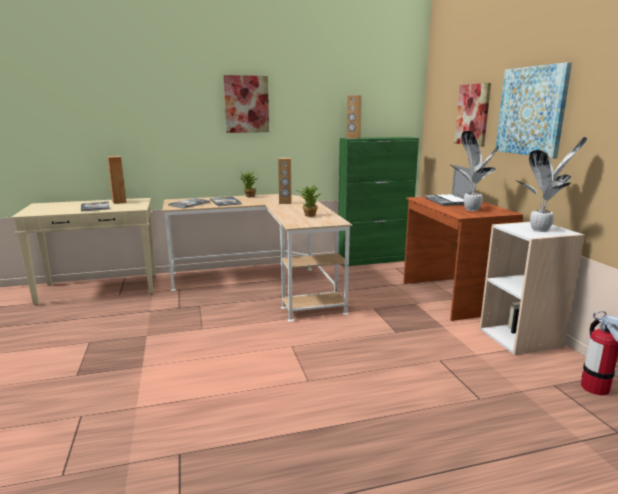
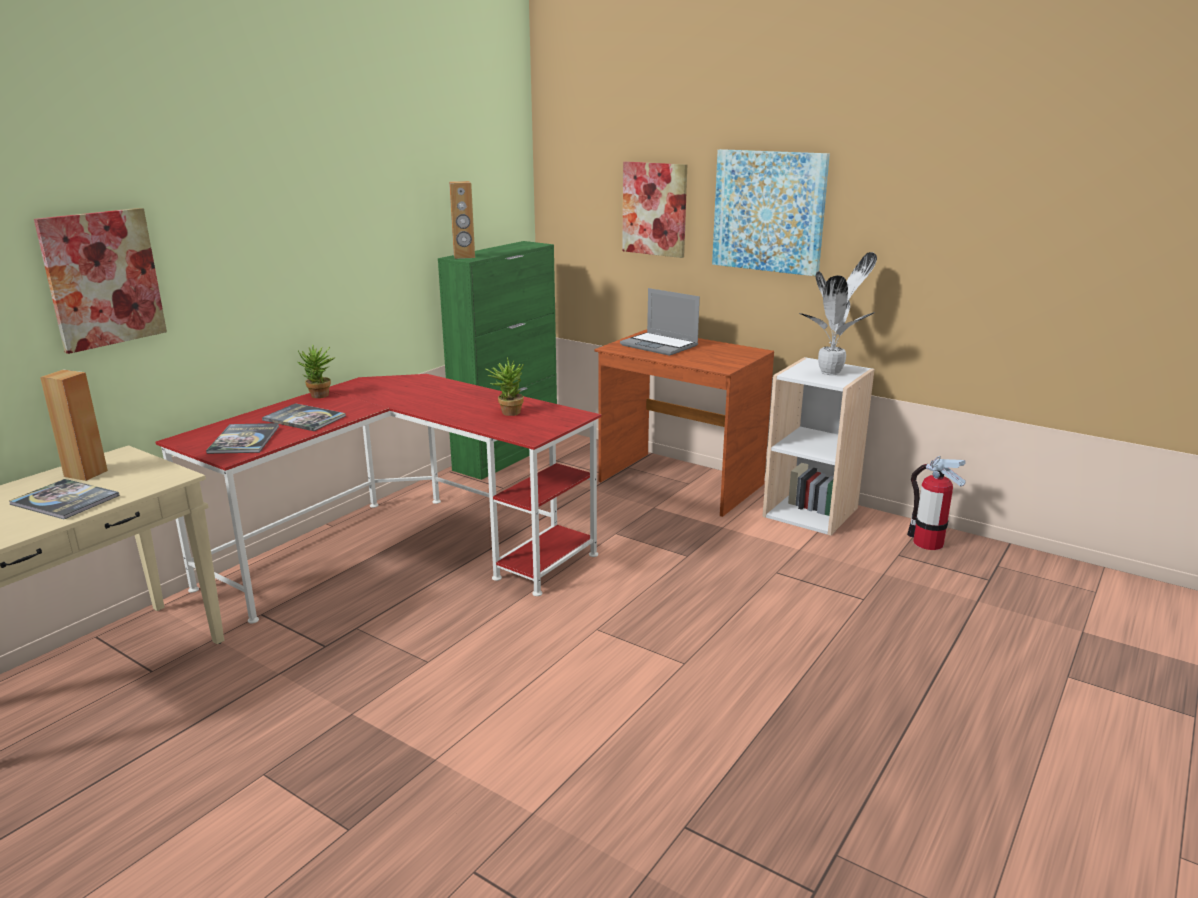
camera: 40 degrees left, 5 degrees up
(246, 104) = (286, 216): picture -> picture (103, 279)
(264, 283) = (402, 550): beige desk -> red desk
(285, 202) = (414, 396): brown speaker -> none
(470, 210) = (713, 356): potted plant -> none

